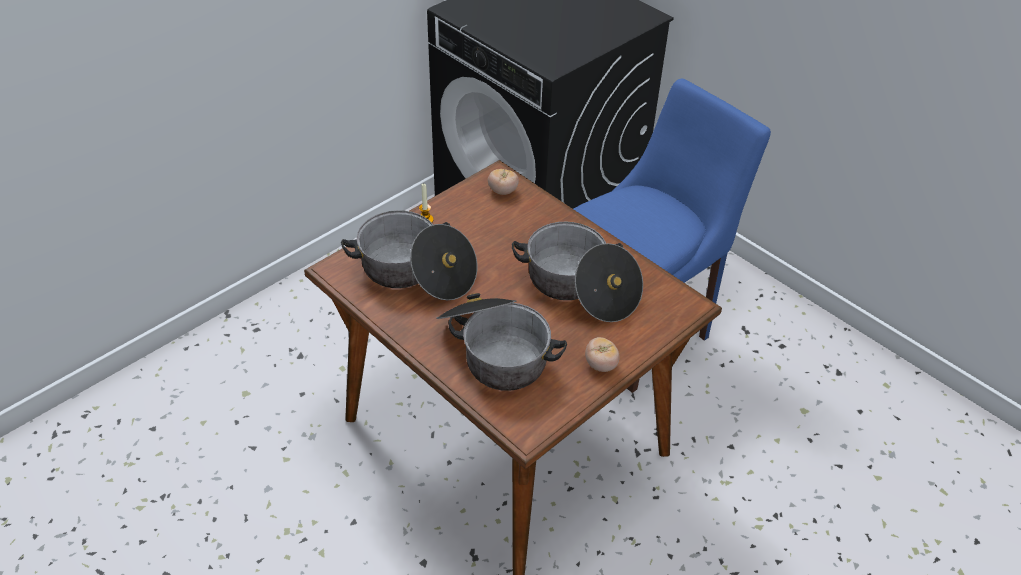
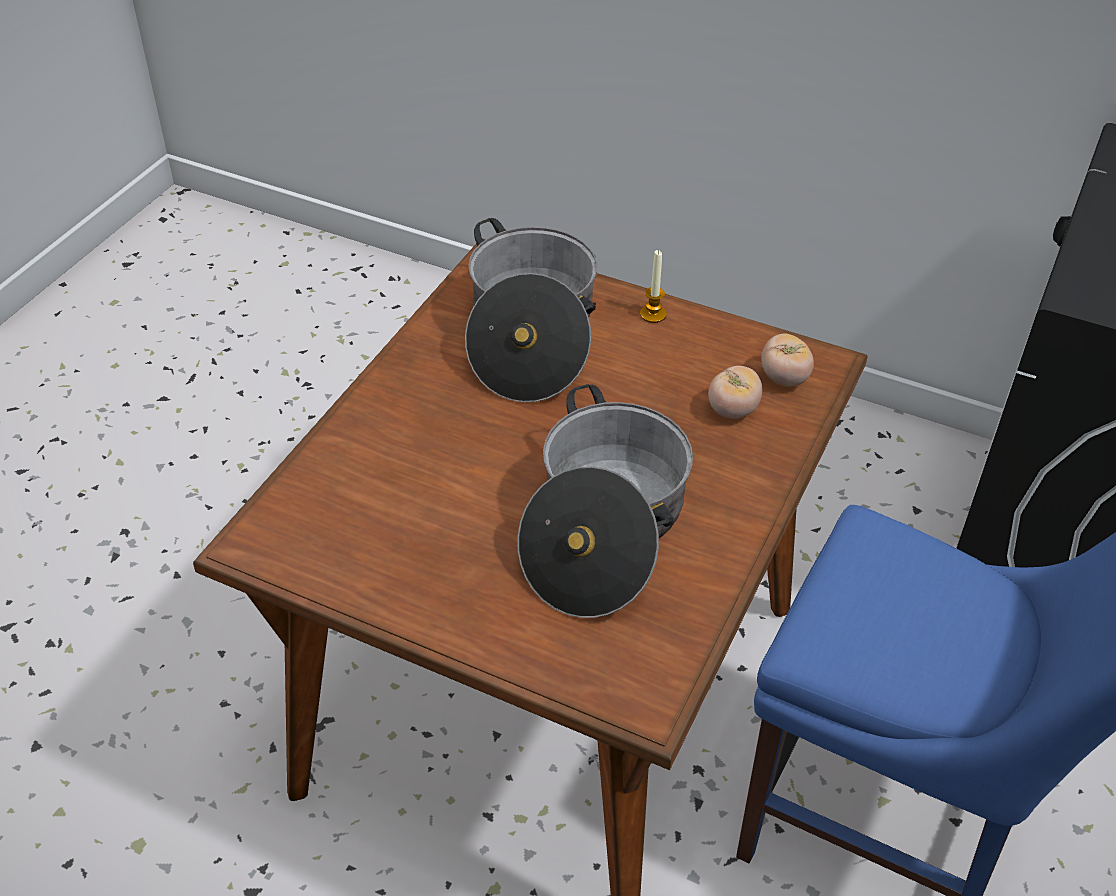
camera: 70 degrees right, 0 degrees up
(495, 351) = (405, 466): cooking pot -> none
(601, 365) = (429, 602): tomato -> tomato (732, 410)

